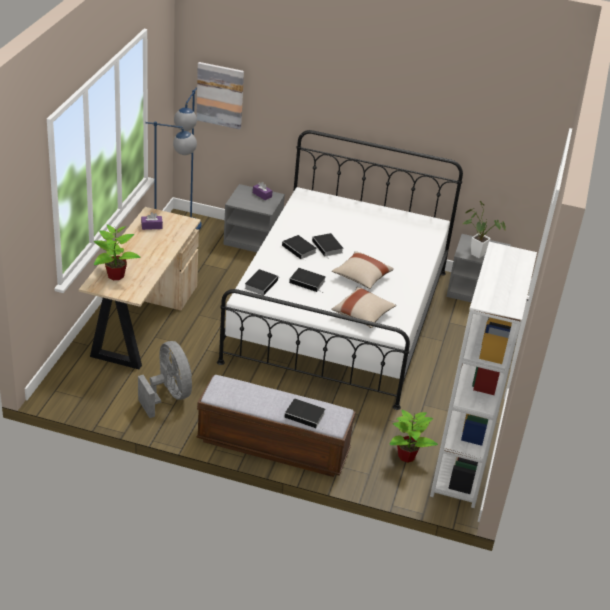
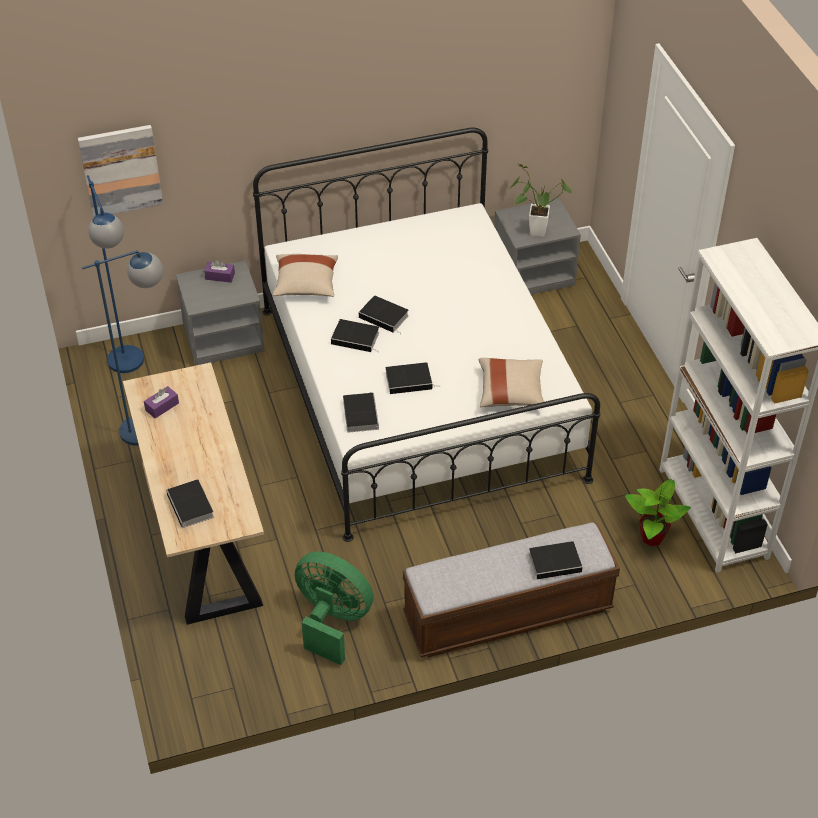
camera: 30 degrees left, 10 degrees up
(115, 275) = (191, 507): potted plant -> book
(168, 396) = (332, 621): grey fan -> green fan
(361, 278) = (461, 340): beige pillow -> beige pillow (305, 285)

